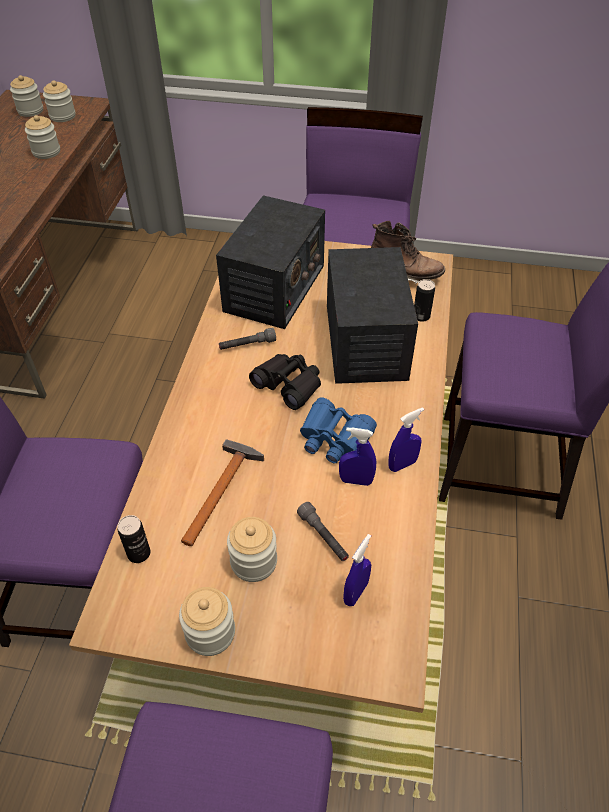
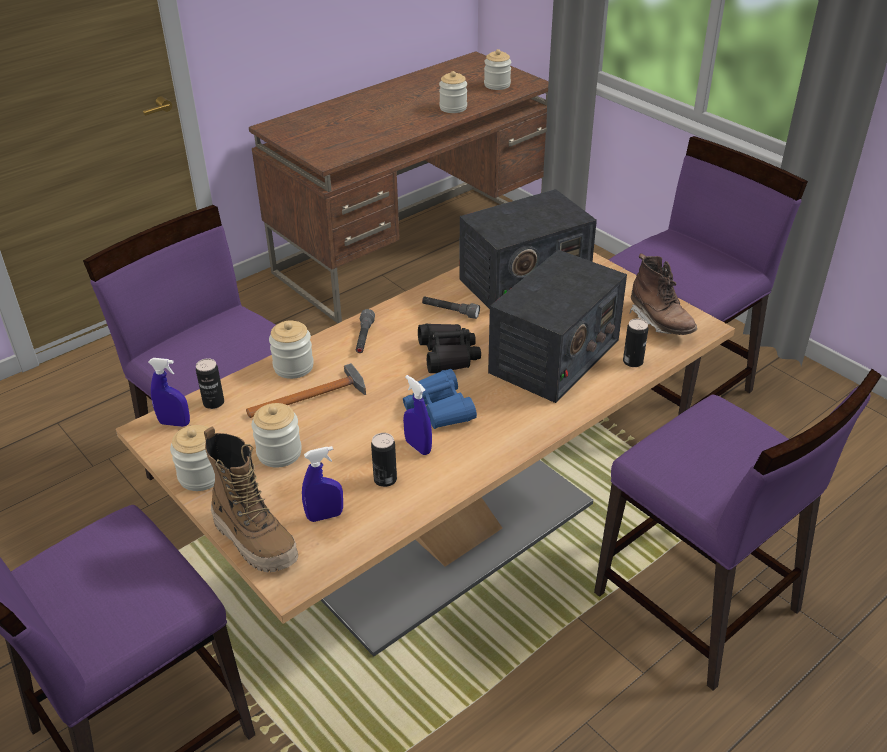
camera: 40 degrees right, 10 degrees down
(30, 111) = (476, 73): jar -> jar (293, 367)
(323, 537) = (346, 467): grey flashlight -> grey flashlight (364, 338)
(327, 657) = (255, 540): none -> boot
(364, 526) = (385, 479): none -> can
(402, 464) = (470, 457): blue spray bottle -> blue spray bottle (174, 423)

